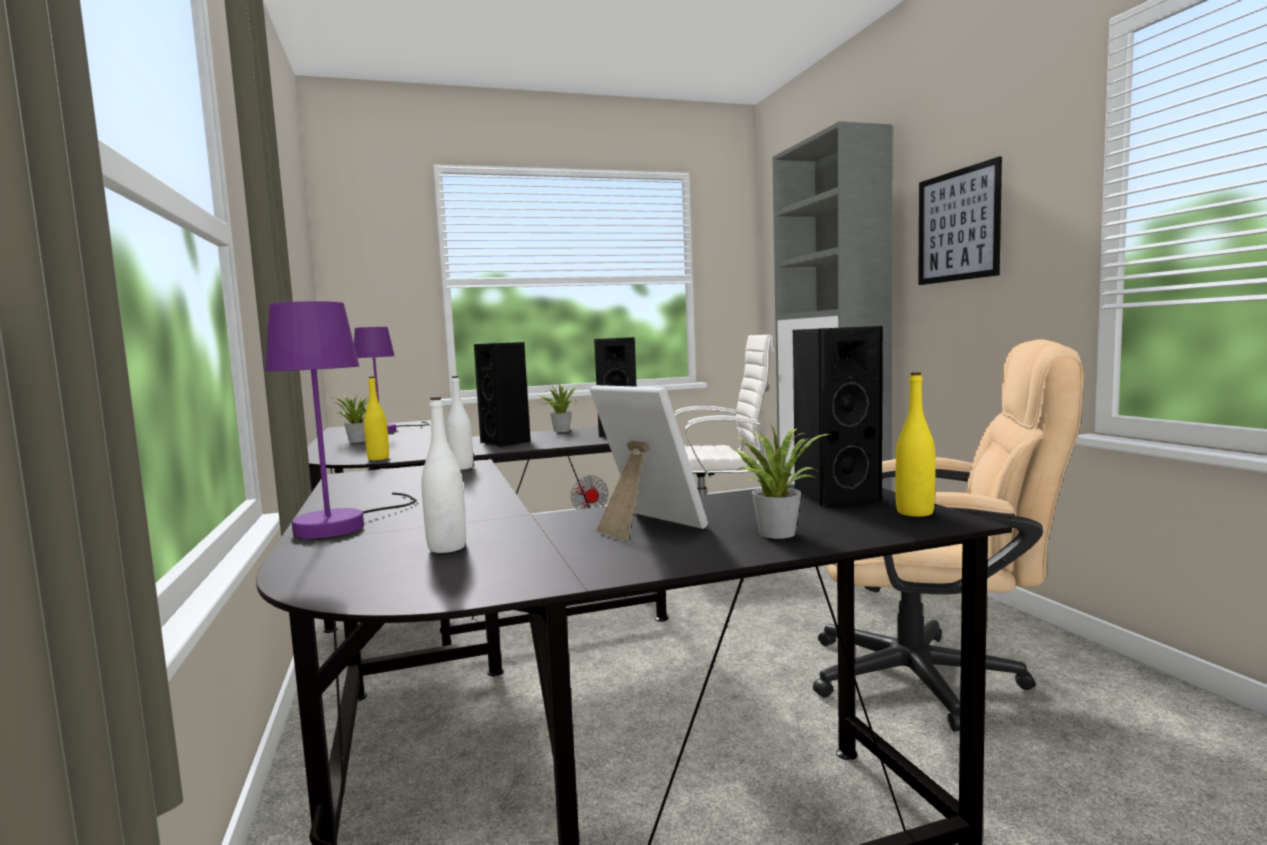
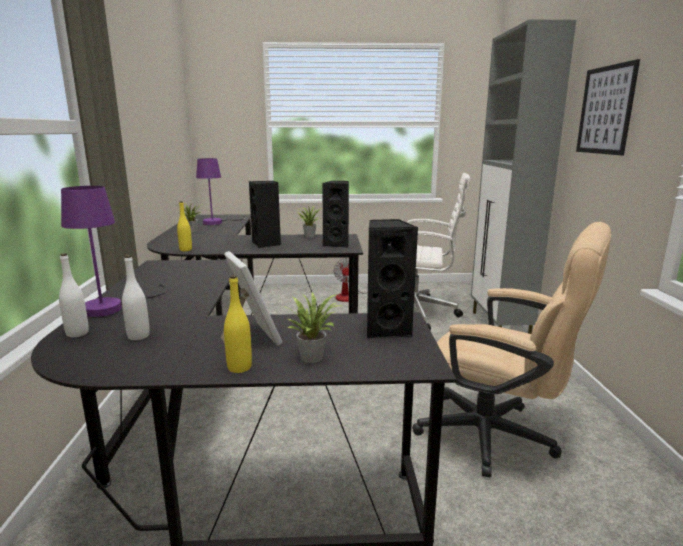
camera: 15 degrees right, 10 degrees up
(461, 468) = (217, 265): white bottle -> white bottle (77, 333)
(915, 512) = (414, 354): yellow bottle -> yellow bottle (239, 367)

